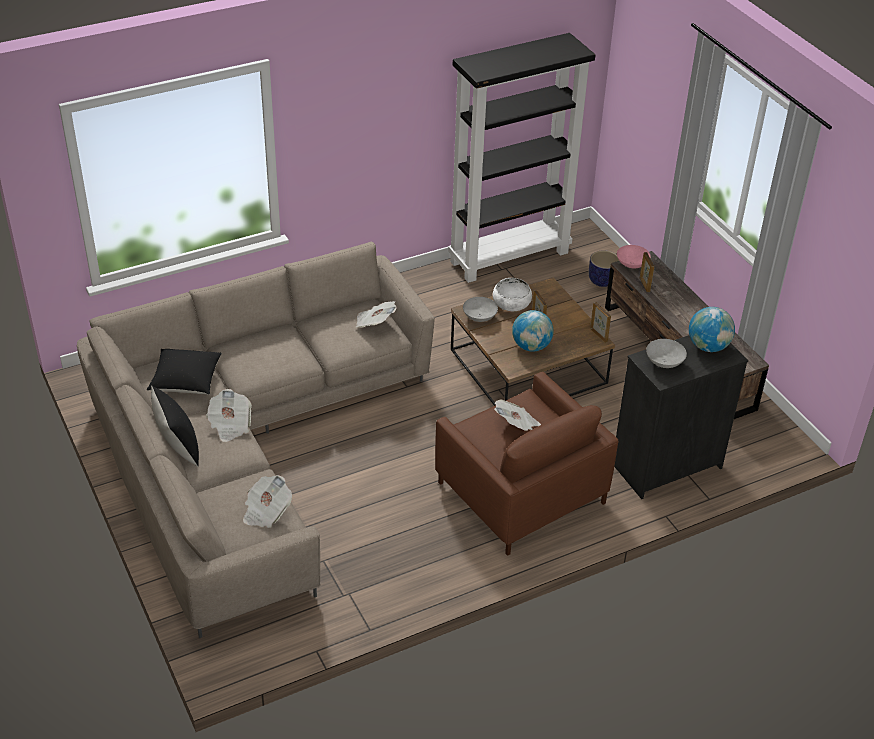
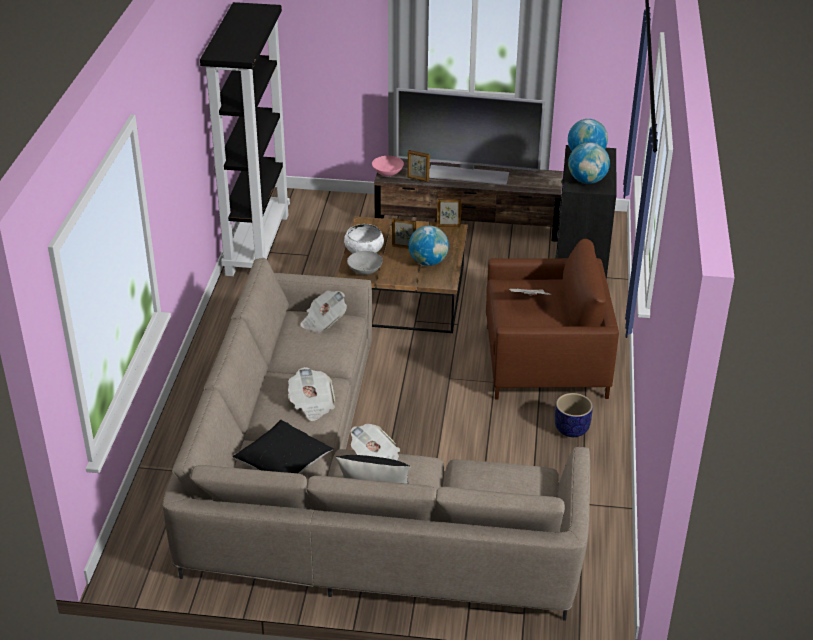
camera: 55 degrees left, 5 degrees down
(266, 511) = (513, 478): newspaper -> newspaper (312, 404)
(602, 280) = (341, 214): planter -> planter (571, 429)
(663, 363) = (587, 180): grey bowl -> globe
(688, 310) = (468, 174): none -> television

